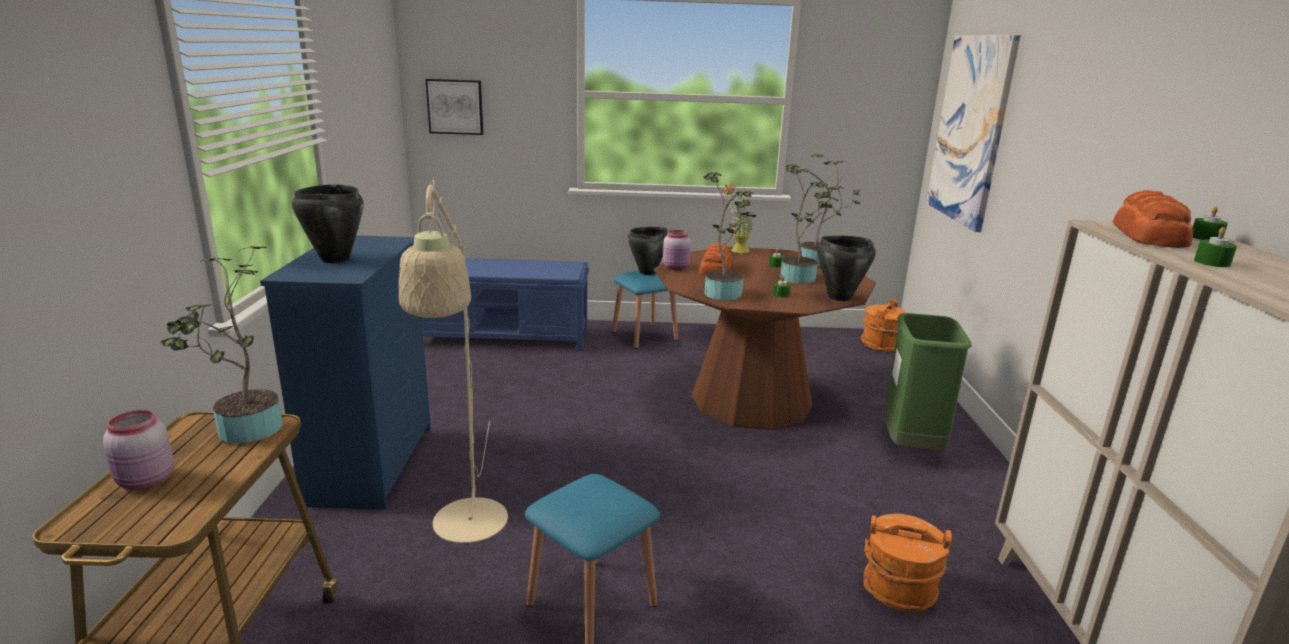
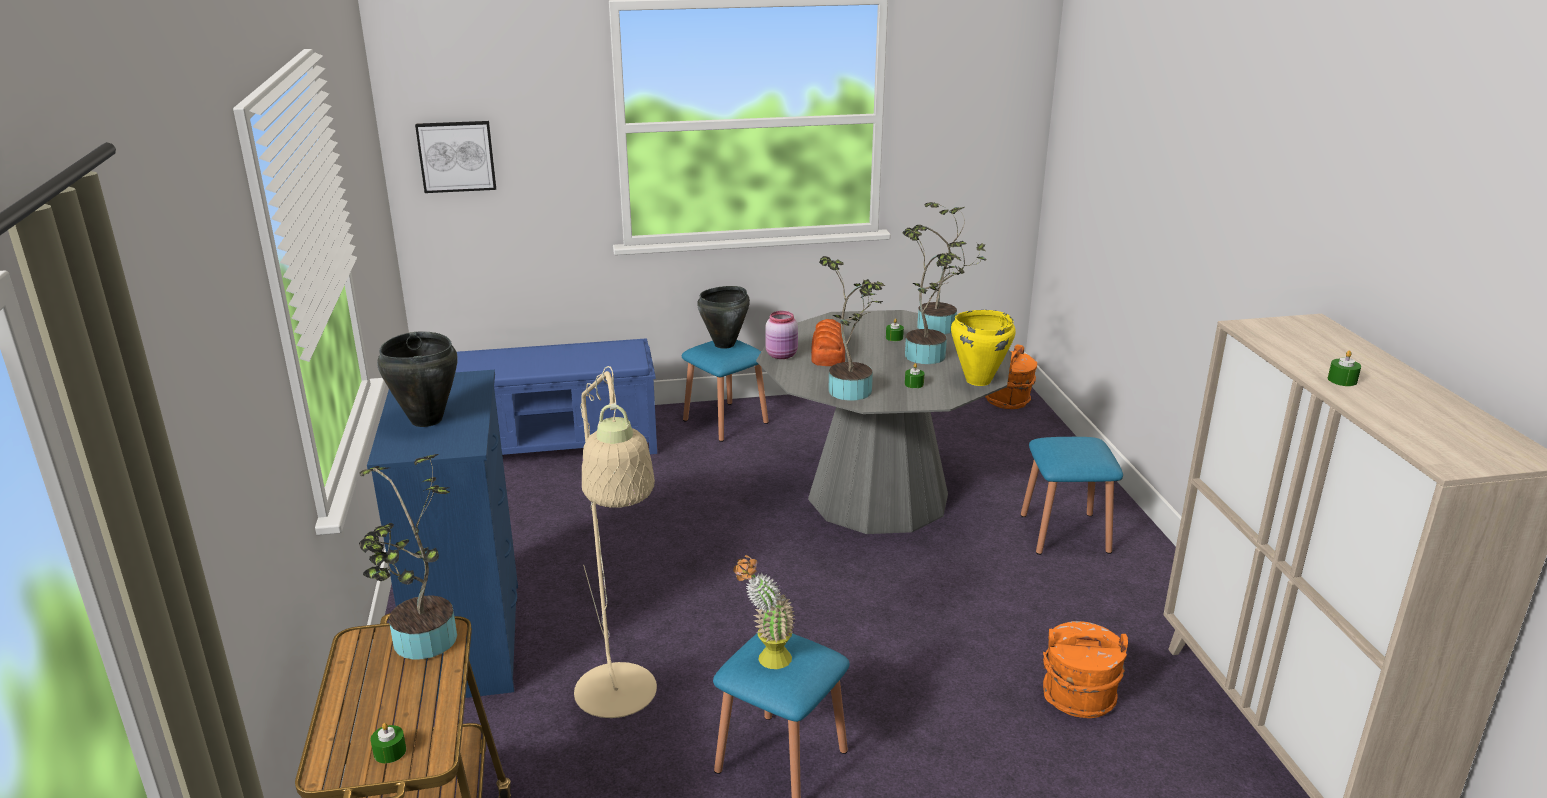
camera: 10 degrees left, 5 degrees up
(145, 481) = (360, 715): pink jar -> none
(735, 250) = (839, 318): potted plant -> potted plant (765, 659)
(751, 400) = (878, 496): brown dining table -> grey dining table
(839, 297) = (977, 380): black cooking pot -> yellow cooking pot
(911, 447) = (1064, 533): green trash can -> blue stool
(970, 130) = (1098, 155): picture -> none
(1148, 235) = (1289, 342): bread -> none
(1206, 238) = (1339, 338): green candle -> green candle (390, 752)

